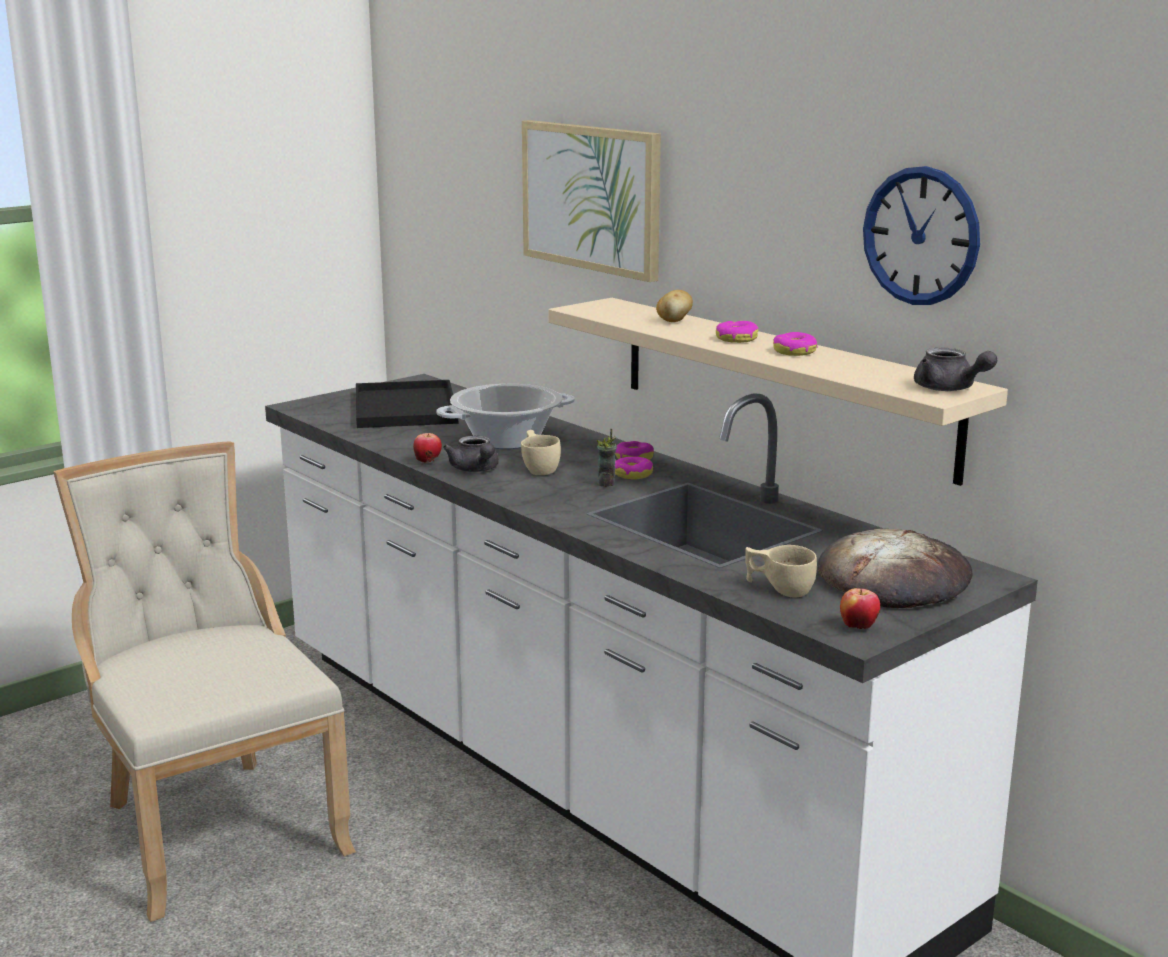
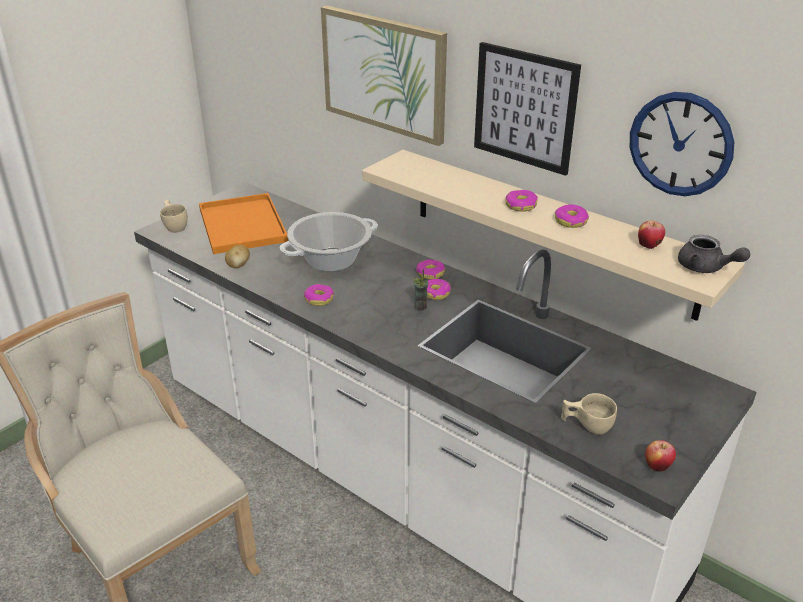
camera: 10 degrees left, 15 degrees up
(403, 406) = (241, 224): black tray -> orange tray
(428, 462) = (280, 292): apple -> apple (649, 246)
(476, 470) = (319, 299): grey teapot -> donut
(539, 468) = (365, 292): beige cup -> beige cup (175, 225)
(674, 321) = (464, 183): potato -> potato (238, 266)
(747, 217) = (525, 108): none -> picture
(894, 579) = (661, 403): bread -> none

